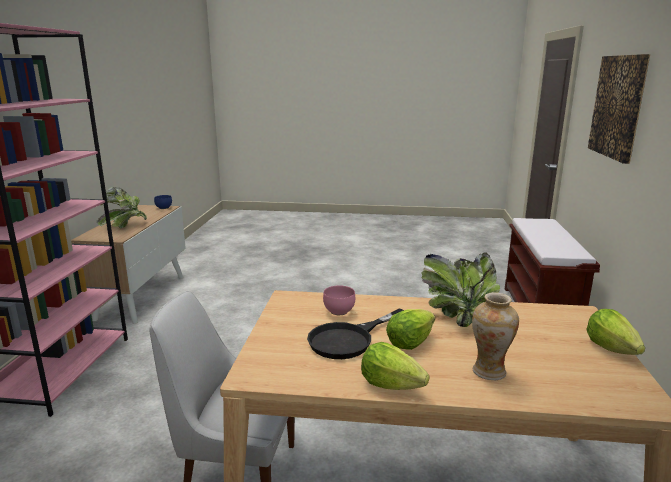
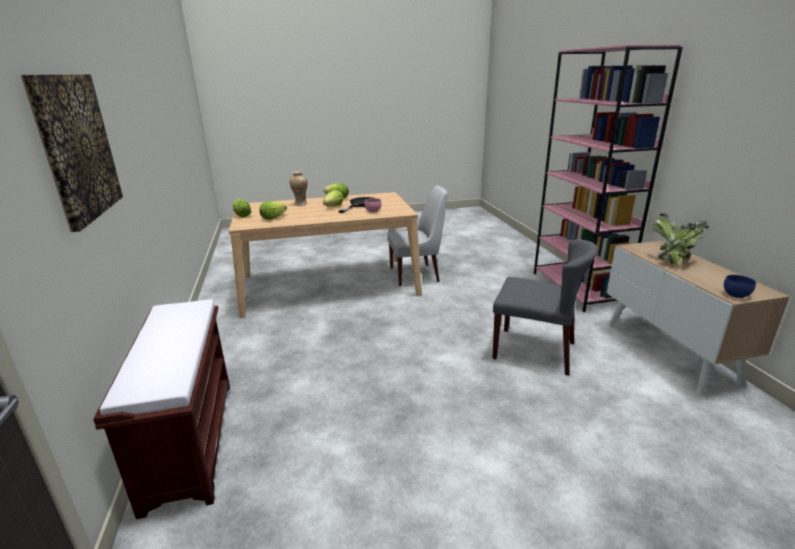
camera: 160 degrees right, 5 degrees up
(239, 317) = (535, 350): none -> grey chair
(459, 318) = (310, 216): potted plant -> none
(534, 326) = (273, 218): none -> lettuce

